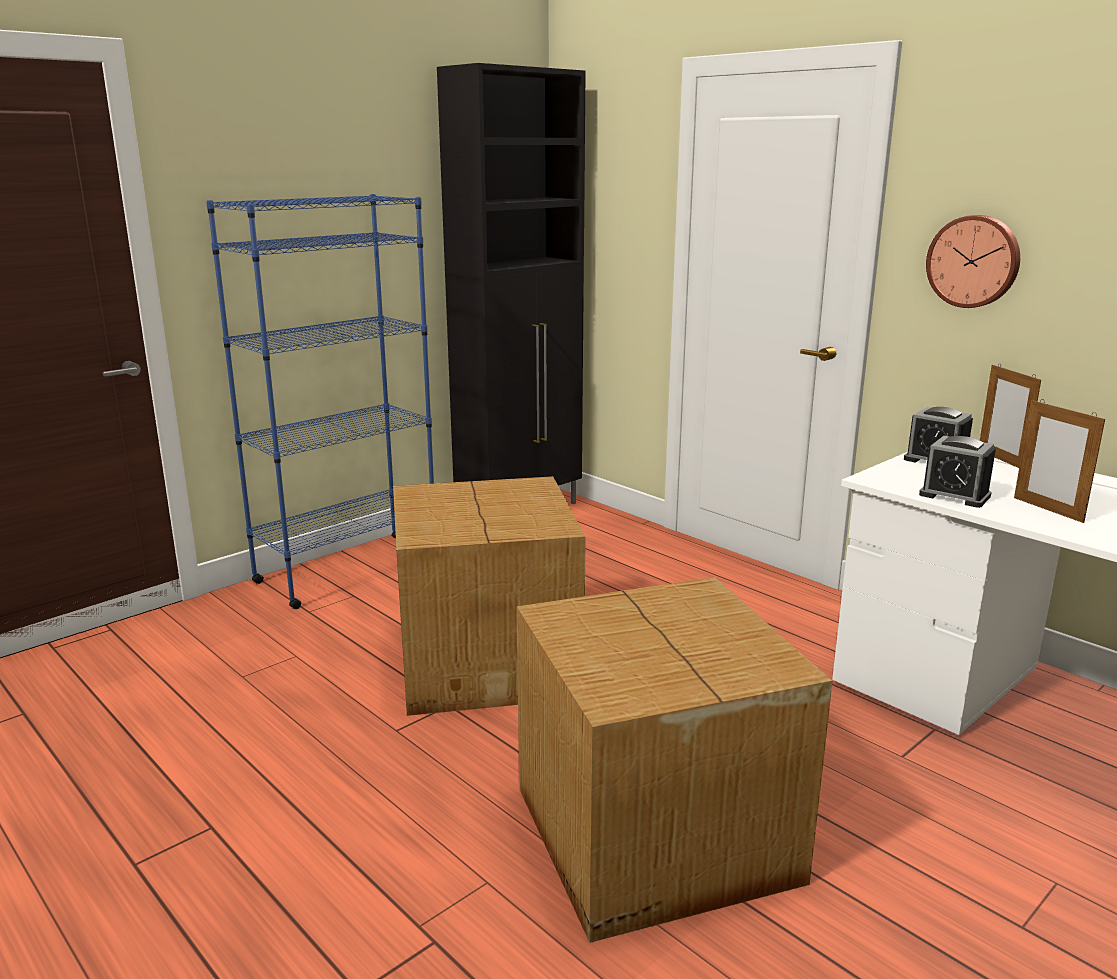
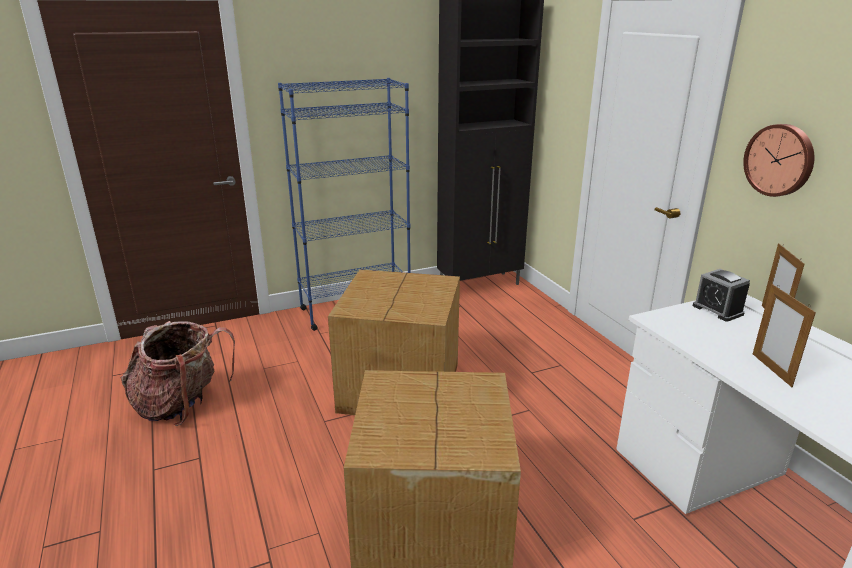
camera: 20 degrees right, 5 degrees up
(126, 758) = (182, 405): none -> backpack
(954, 495) = (704, 344): alarm clock -> none

